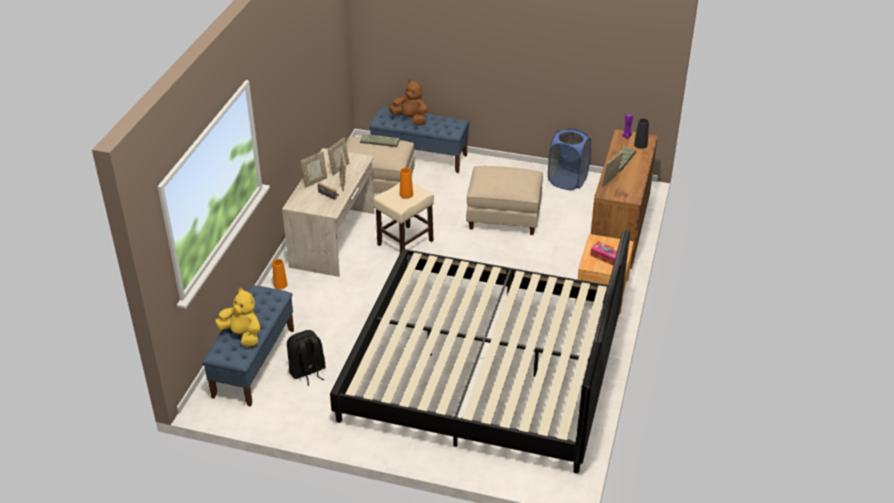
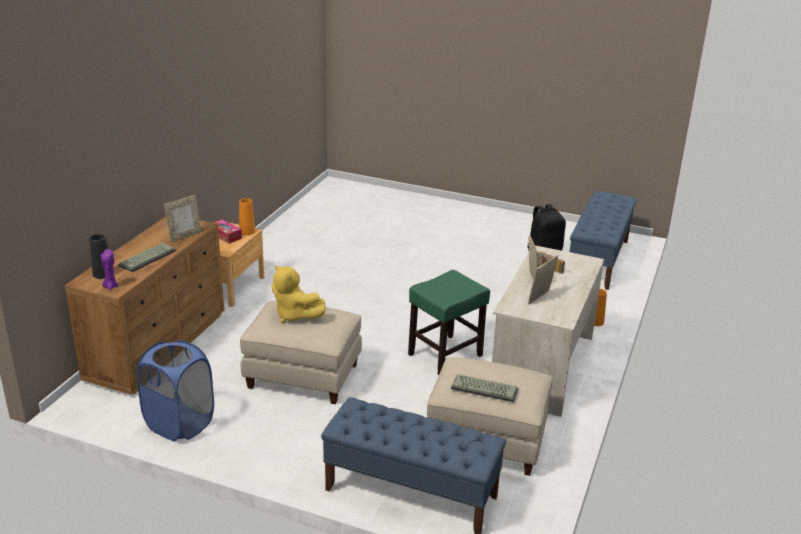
camera: 175 degrees left, 10 degrees down
(242, 335) = (606, 207): yellow plush toy -> yellow plush toy (294, 315)
(315, 182) = (571, 284): picture frame -> none
(405, 243) = (446, 354): beige stool -> green stool
(406, 194) = (446, 287): orange vase -> orange vase (247, 231)
(410, 119) = (429, 438): brown plush toy -> none
(483, 368) = (377, 241): bed -> none

